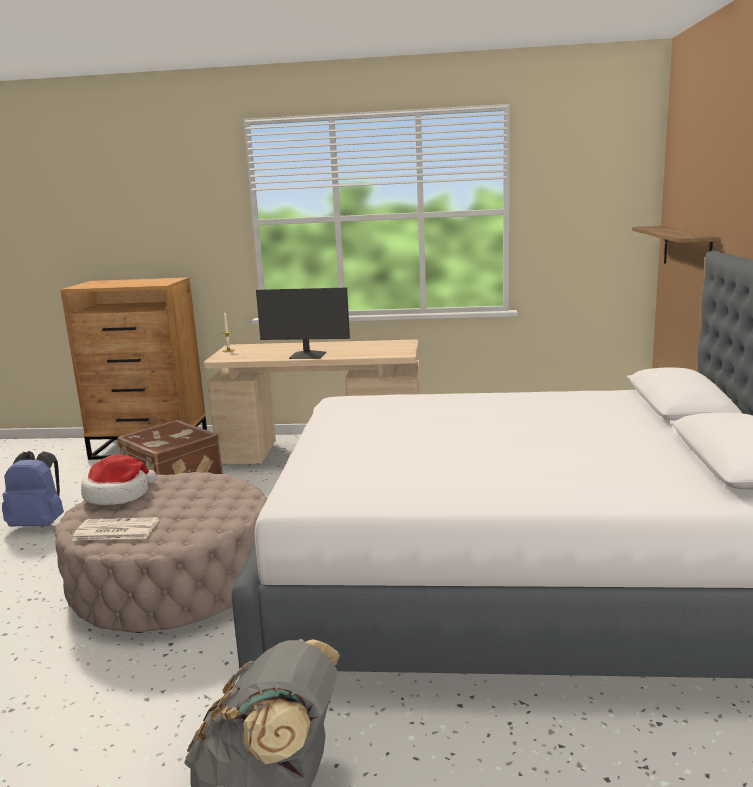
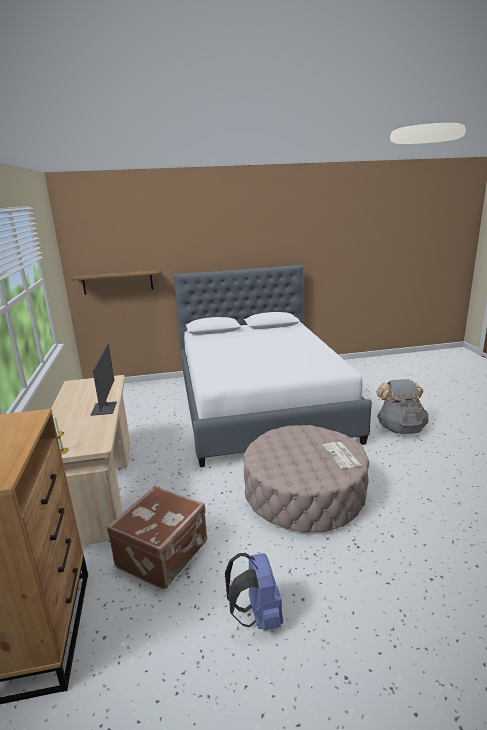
camera: 105 degrees left, 5 degrees up
(118, 495) = (299, 474): hat -> none

